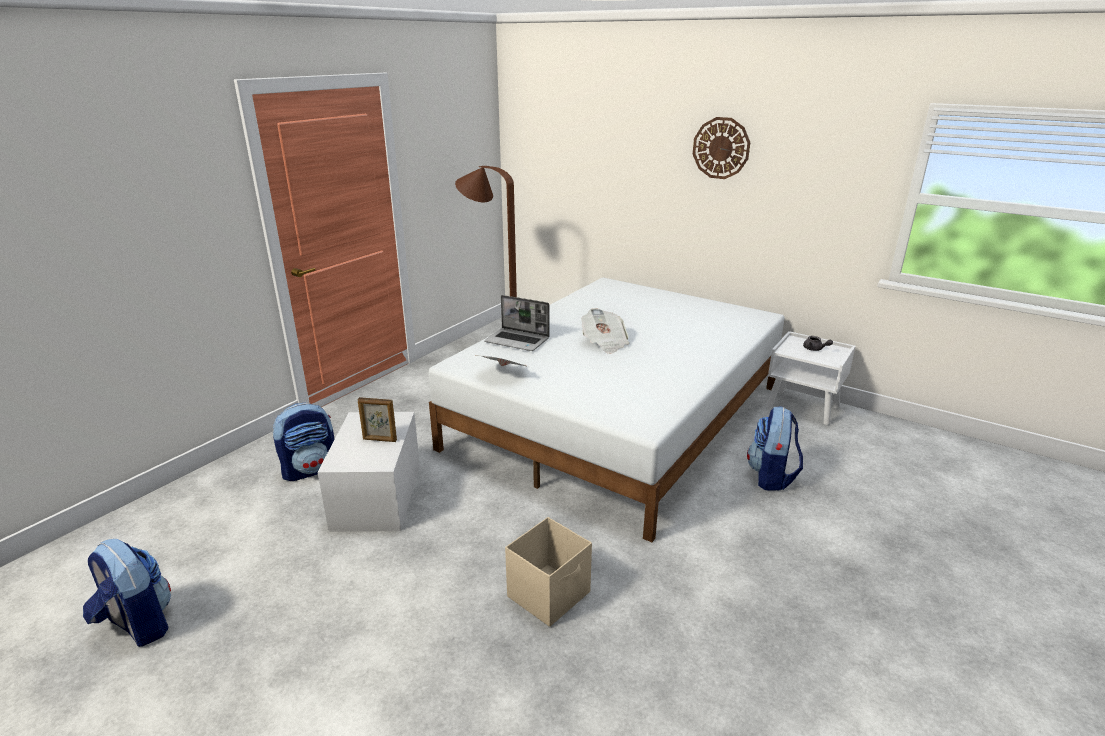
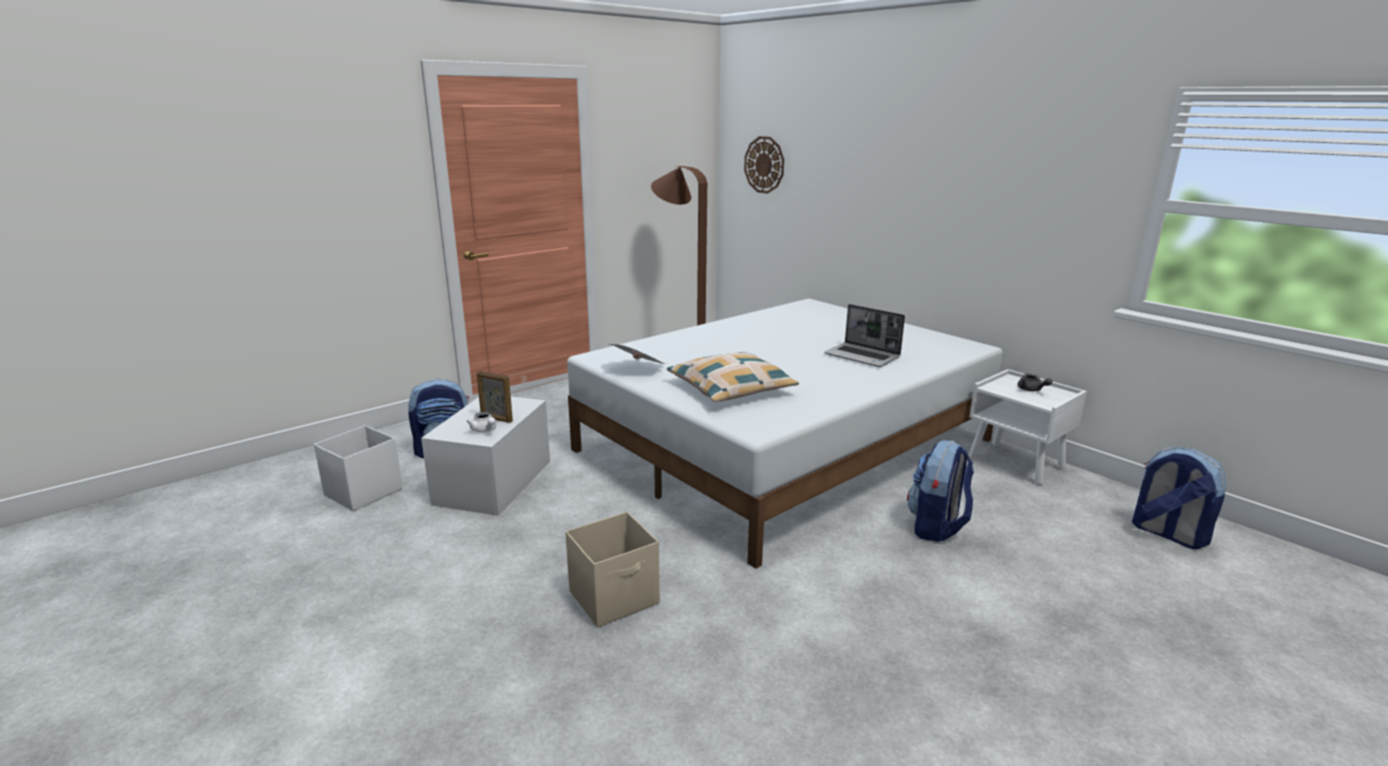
camera: 15 degrees right, 5 degrees down
(138, 625) = (223, 553): backpack -> backpack (1166, 533)
(251, 530) = (362, 493): none -> white storage box
(376, 454) = (484, 430): none -> white teapot
(518, 341) = (674, 343): laptop -> laptop (863, 356)
(597, 385) = (731, 389): none -> pillow
(604, 343) = (766, 354): newspaper -> none
(721, 148) = (938, 150): wall clock -> wall clock (764, 165)

